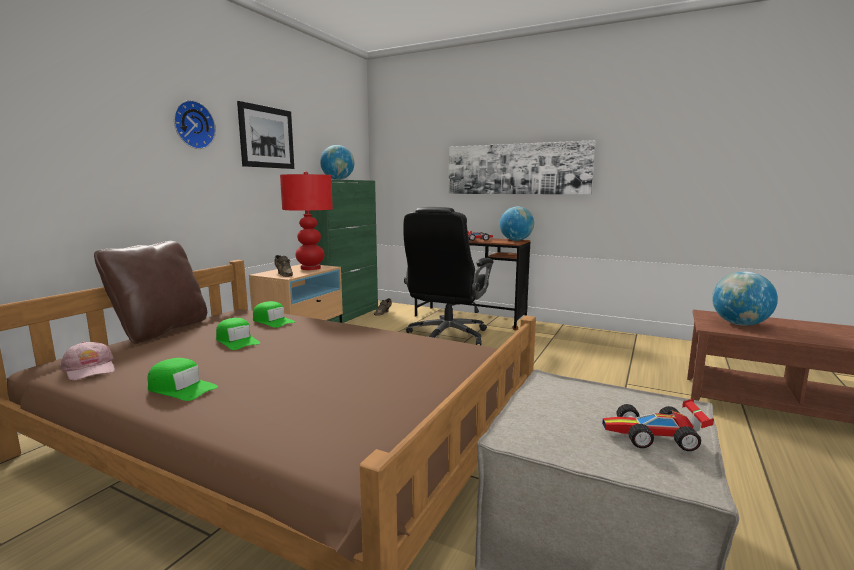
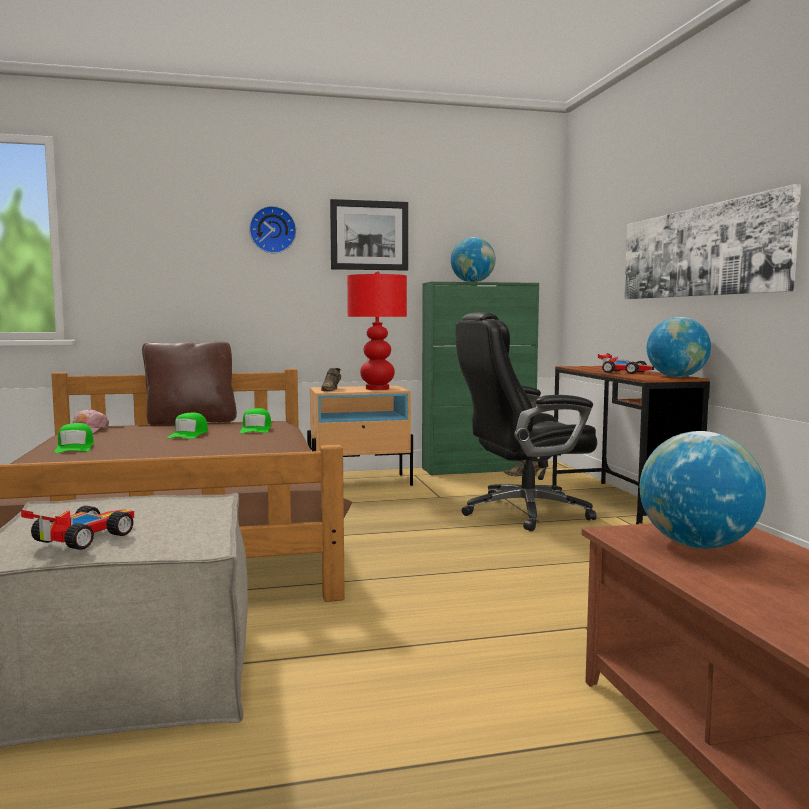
camera: 50 degrees right, 5 degrees down
(654, 436) = (83, 537): toy car -> toy car turned 60 degrees clockwise

